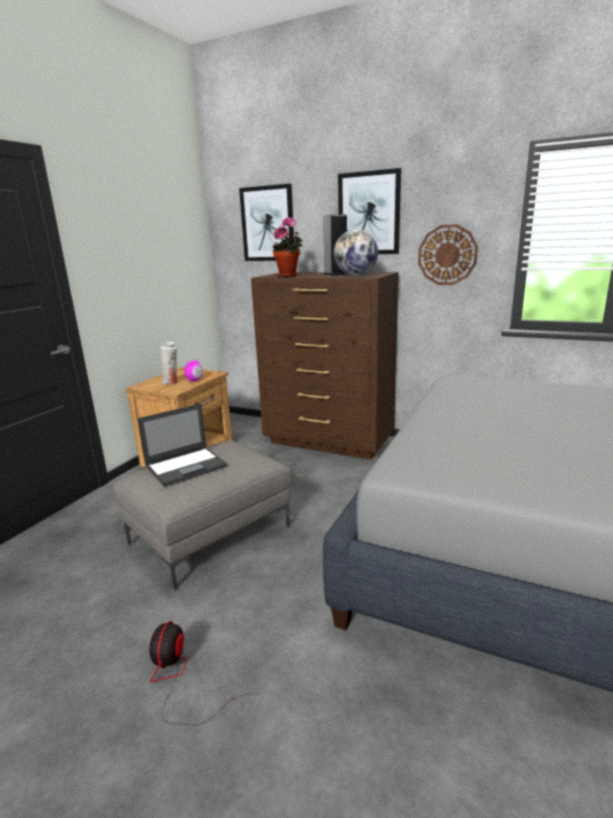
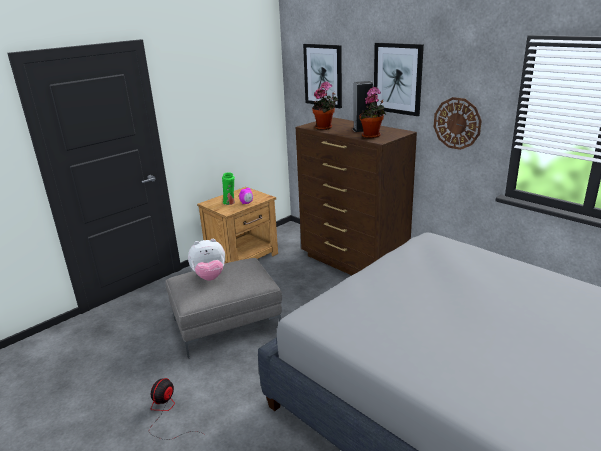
camera: 20 degrees right, 5 degrees up
(171, 382) = (230, 203): white vase -> green vase
(187, 466) = (209, 277): laptop -> plush toy
(356, 275) = (372, 136): globe -> potted plant

